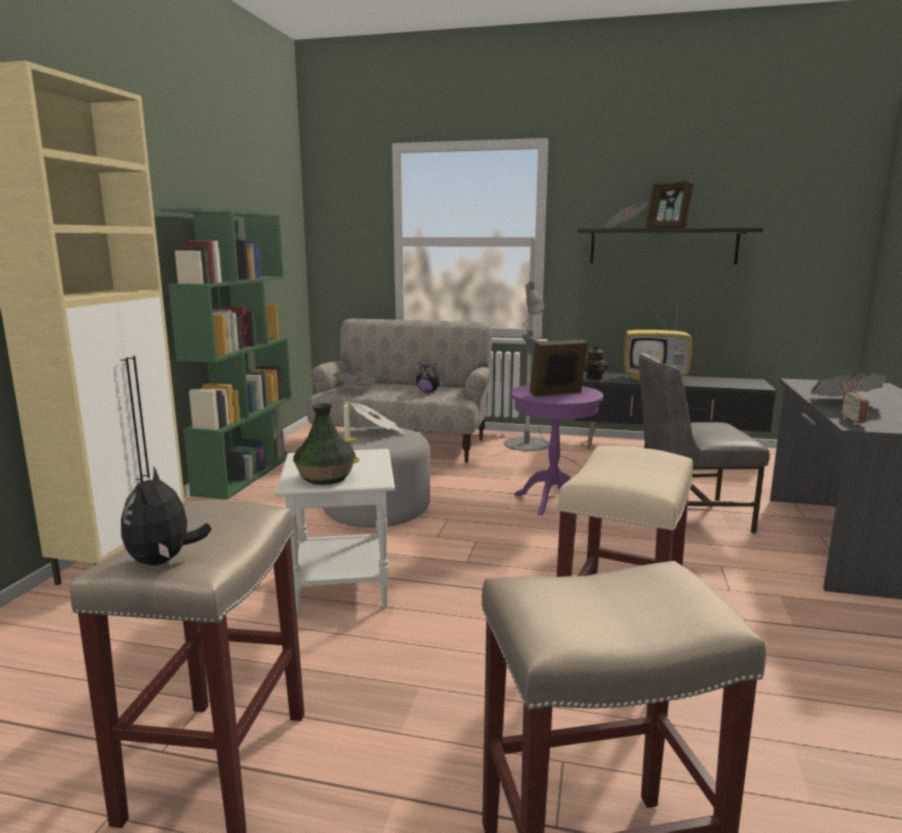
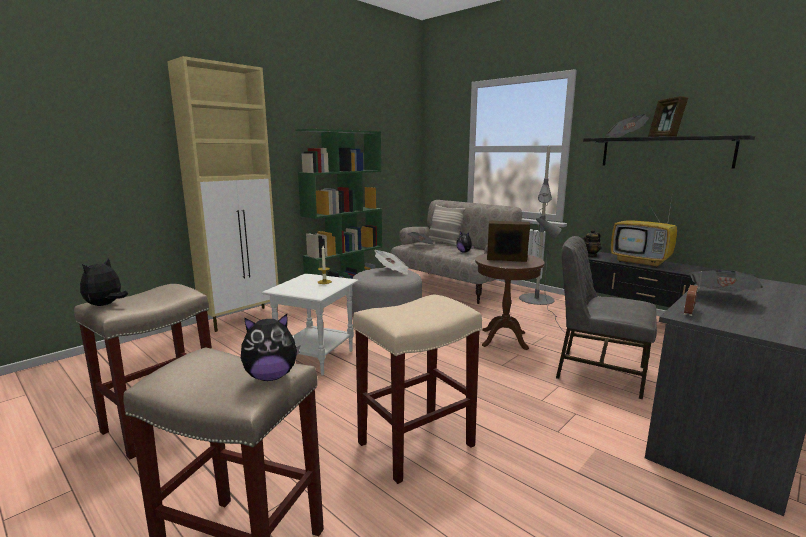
camera: 30 degrees right, 0 degrees up
(325, 478) = (296, 289): vase -> none
(379, 383) = (444, 243): none -> pillow
(552, 501) = (504, 339): purple side table -> brown side table
(684, 584) = (271, 376): none -> plush toy

